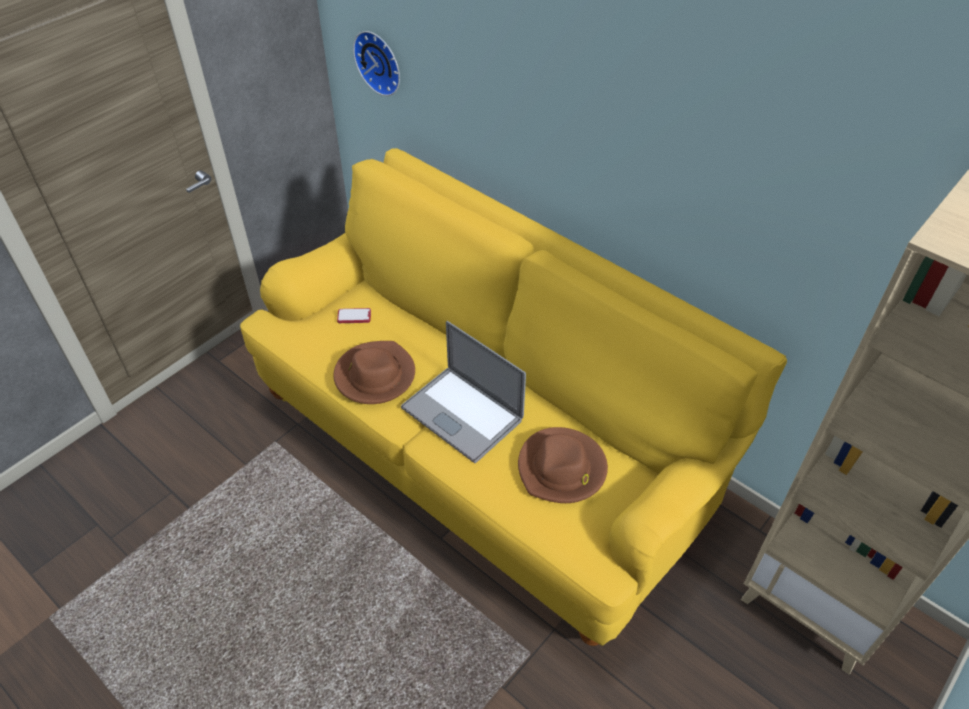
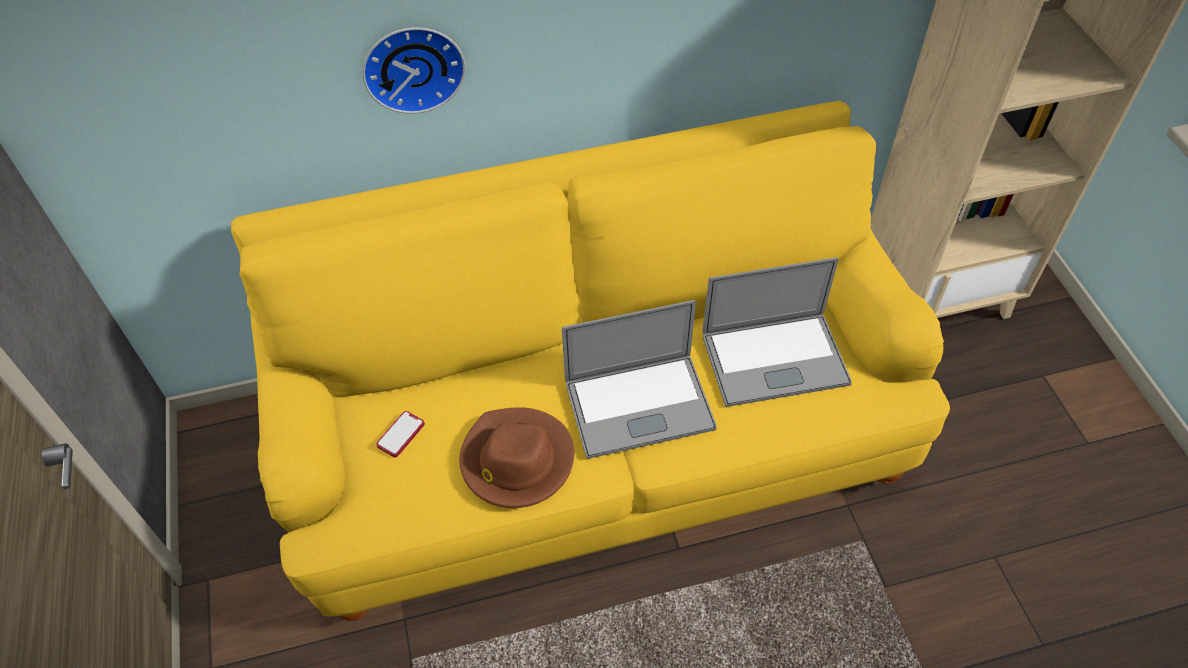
camera: 55 degrees left, 5 degrees up
(380, 62) = (154, 118): wall clock -> wall clock (413, 66)
(562, 469) = (774, 359): brown hat -> laptop

